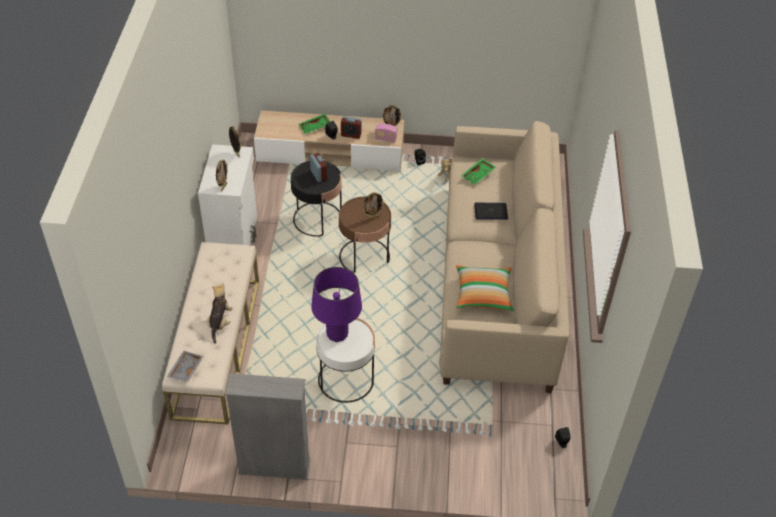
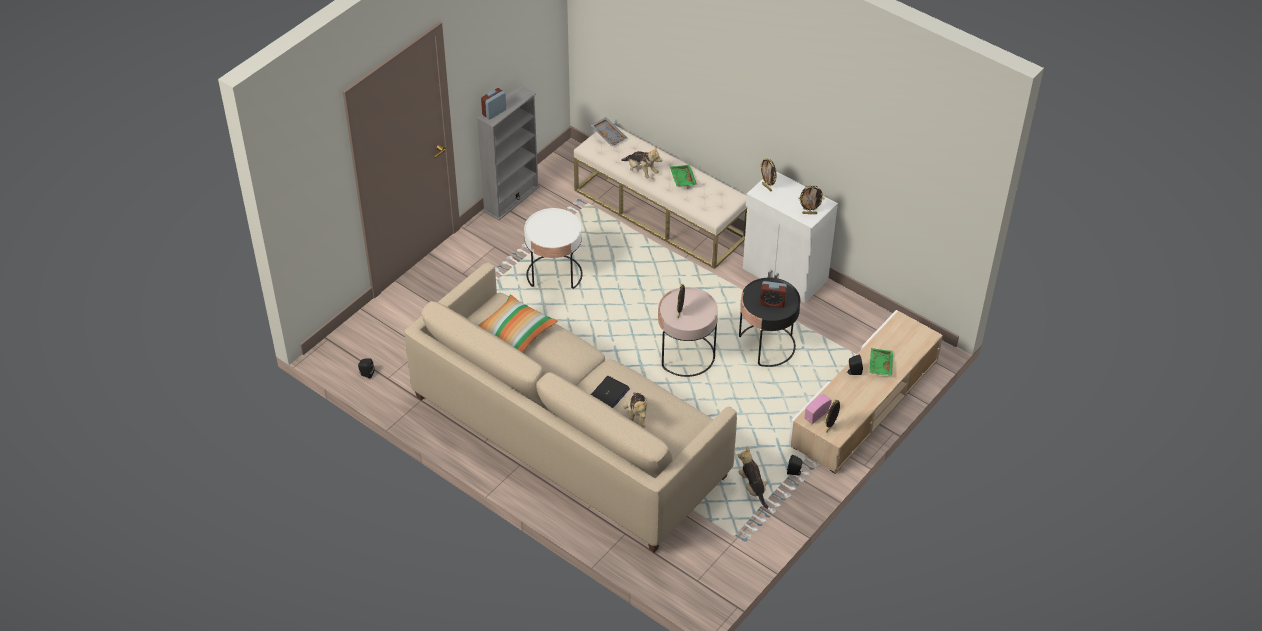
camera: 125 degrees right, 0 degrees up
(337, 334) = (562, 226): purple table lamp -> none
(351, 135) = (845, 389): alarm clock -> alarm clock (494, 112)
(364, 256) = (686, 355): brown side table -> pink side table
(478, 175) = (668, 418): green tray -> green tray (682, 179)
(493, 190) = (637, 416): none -> plush toy

